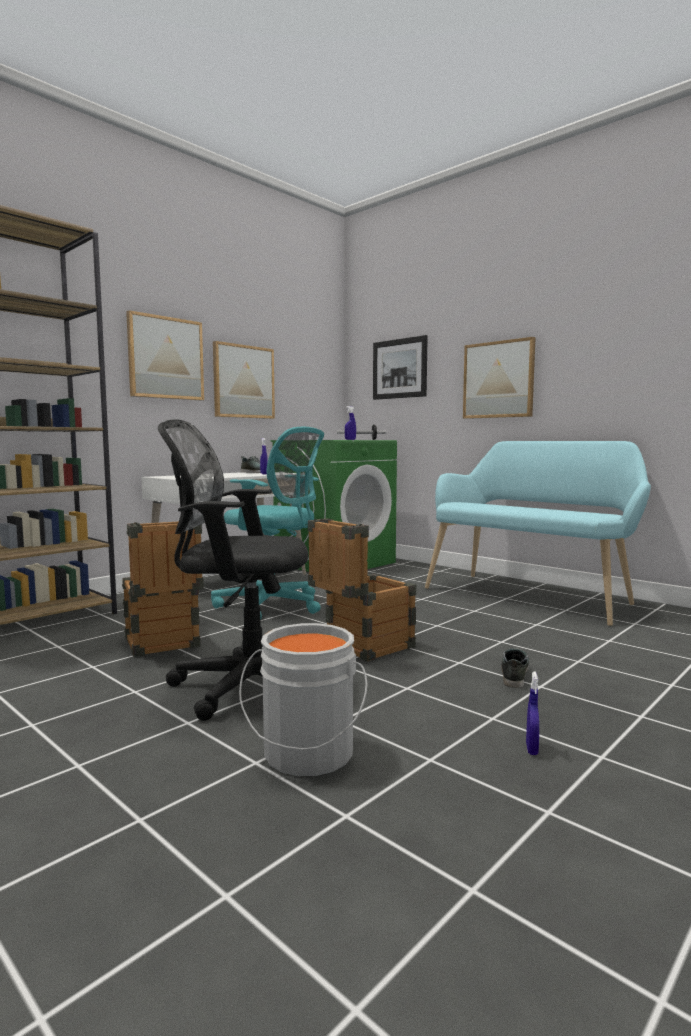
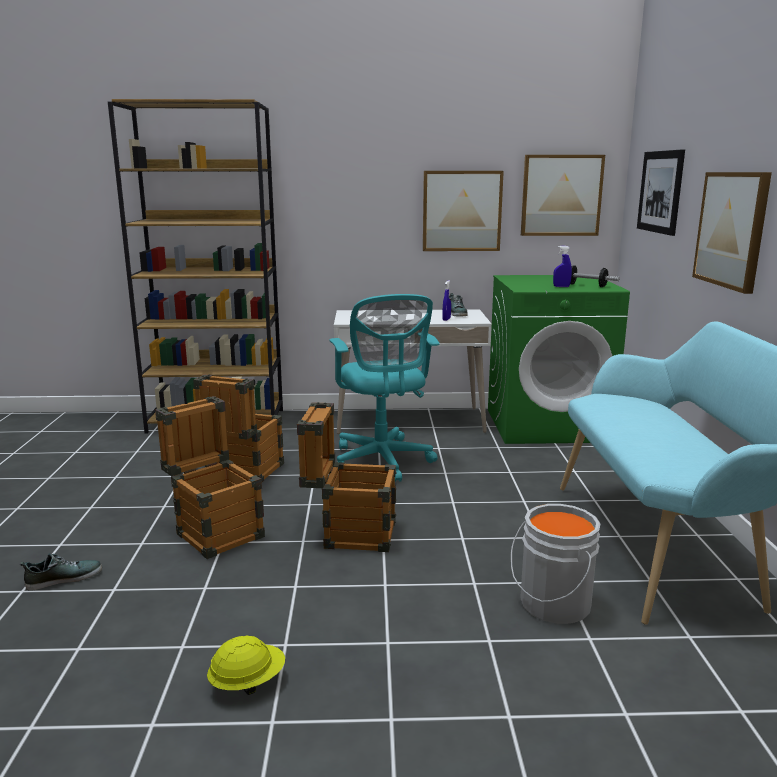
camera: 45 degrees right, 10 degrees up
(165, 358) = (367, 194): picture -> picture (561, 195)
(245, 686) = (215, 531): black office chair -> crate
(306, 755) = (140, 600): grey bucket -> grey bucket (551, 604)
(514, 674) = (398, 619): shoe -> shoe (64, 578)
(531, 749) = (247, 683): blue spray bottle -> yellow hard hat

